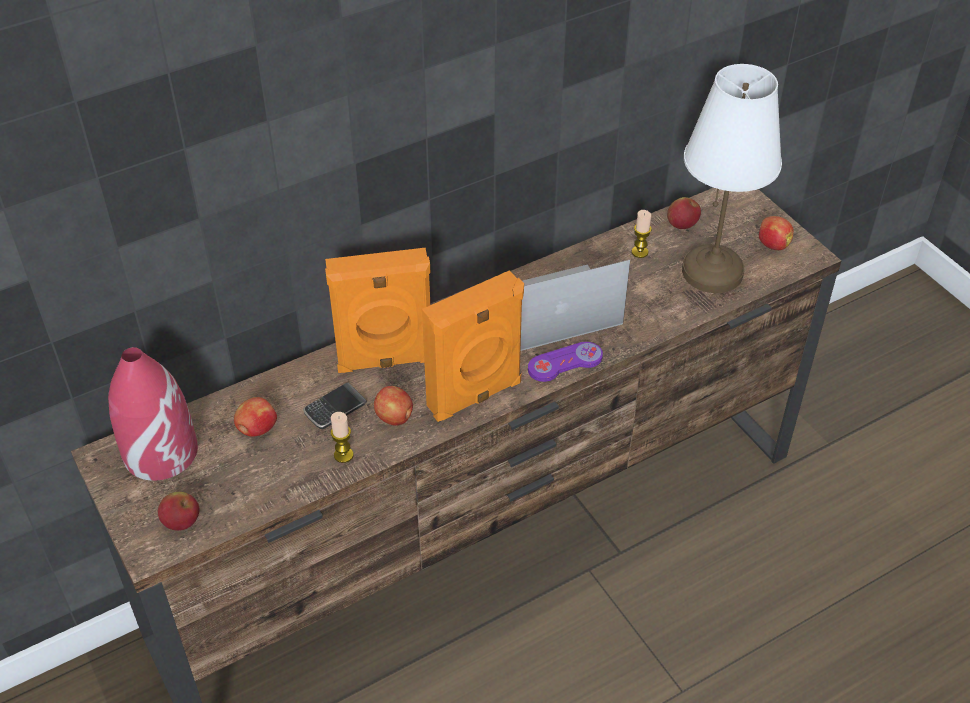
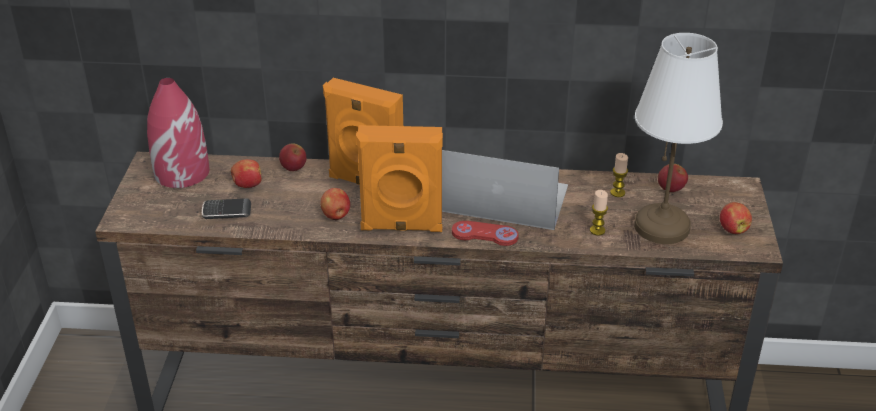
camera: 35 degrees right, 10 degrees down
(182, 522) = (153, 213): apple -> apple (293, 168)
(335, 409) = (305, 195): phone -> phone (226, 211)
(343, 455) = (282, 221): candle -> candle (597, 230)
(565, 363) = (484, 235): purple game controller -> red game controller

